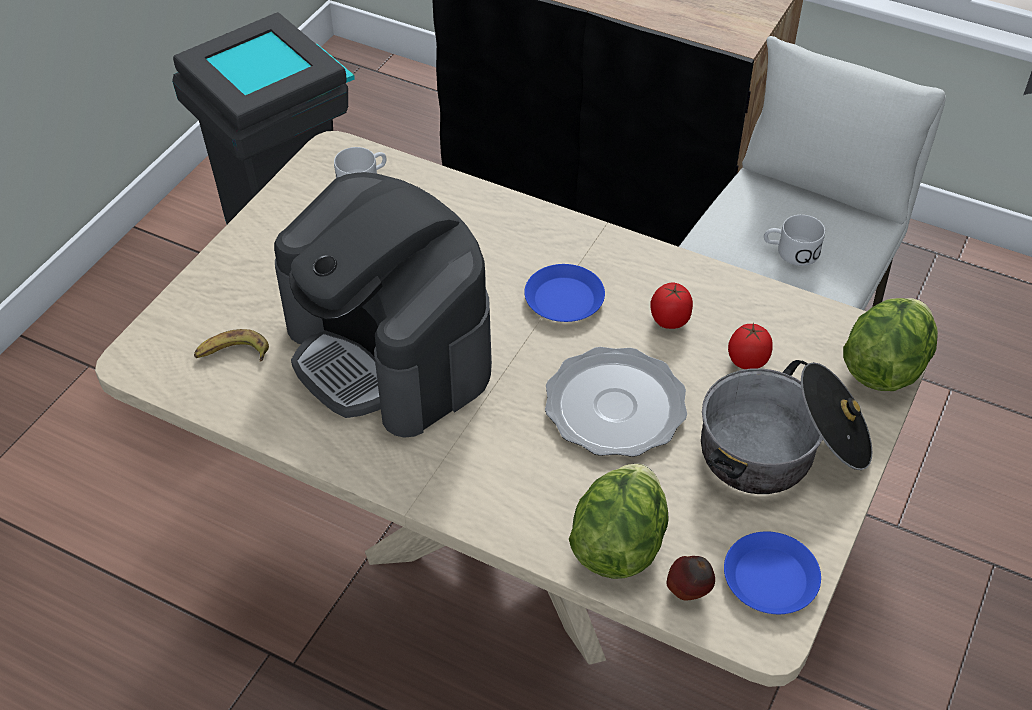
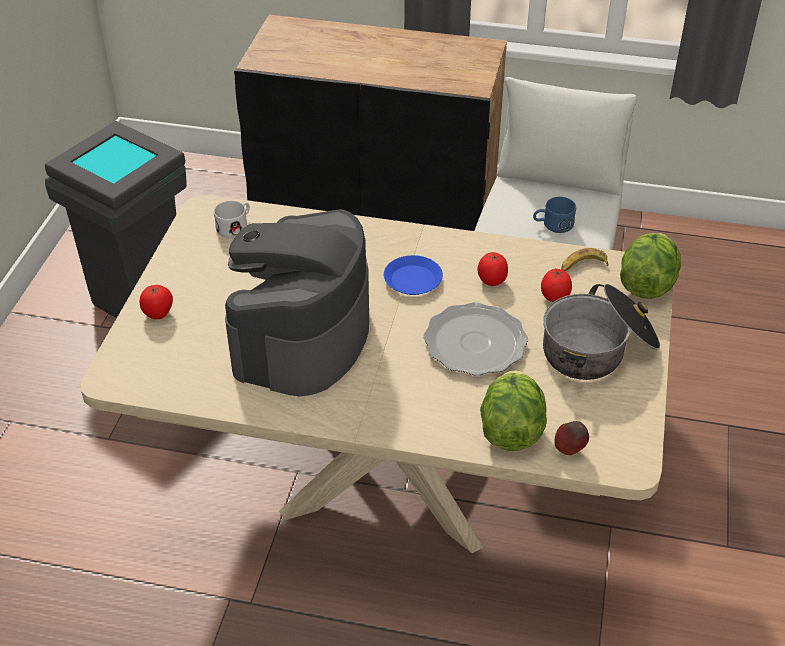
camera: 15 degrees left, 5 degrees down
(226, 283) = (158, 313): none -> tomato
(232, 353) = (183, 360): banana -> banana (582, 266)
(390, 352) = (301, 337): coffee machine -> coffee machine turned 75 degrees clockwise
(769, 578) = (620, 430): blue plate -> none
(790, 252) = (552, 225): white mug -> blue mug

